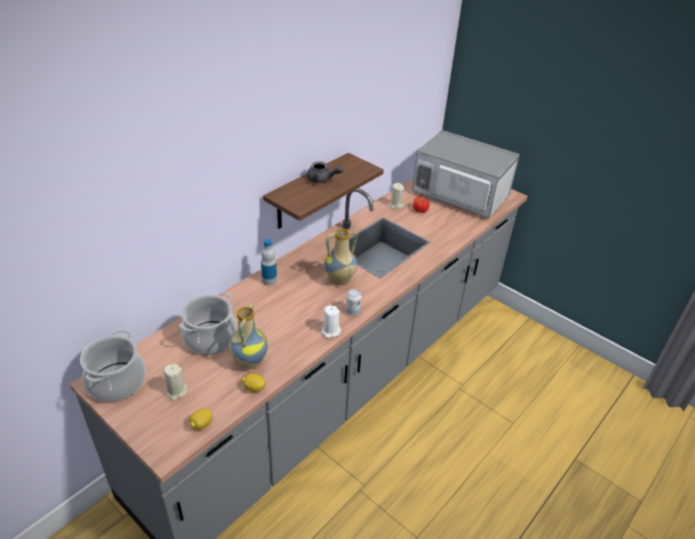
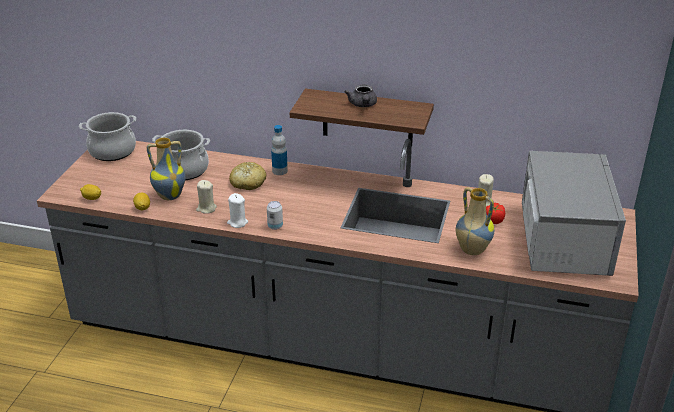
camera: 65 degrees right, 5 degrees down
(176, 391) = (118, 177): beige candle -> beige candle (206, 208)
(271, 305) = (248, 183): none -> bread
(340, 281) = (313, 206): vase -> vase (471, 250)

